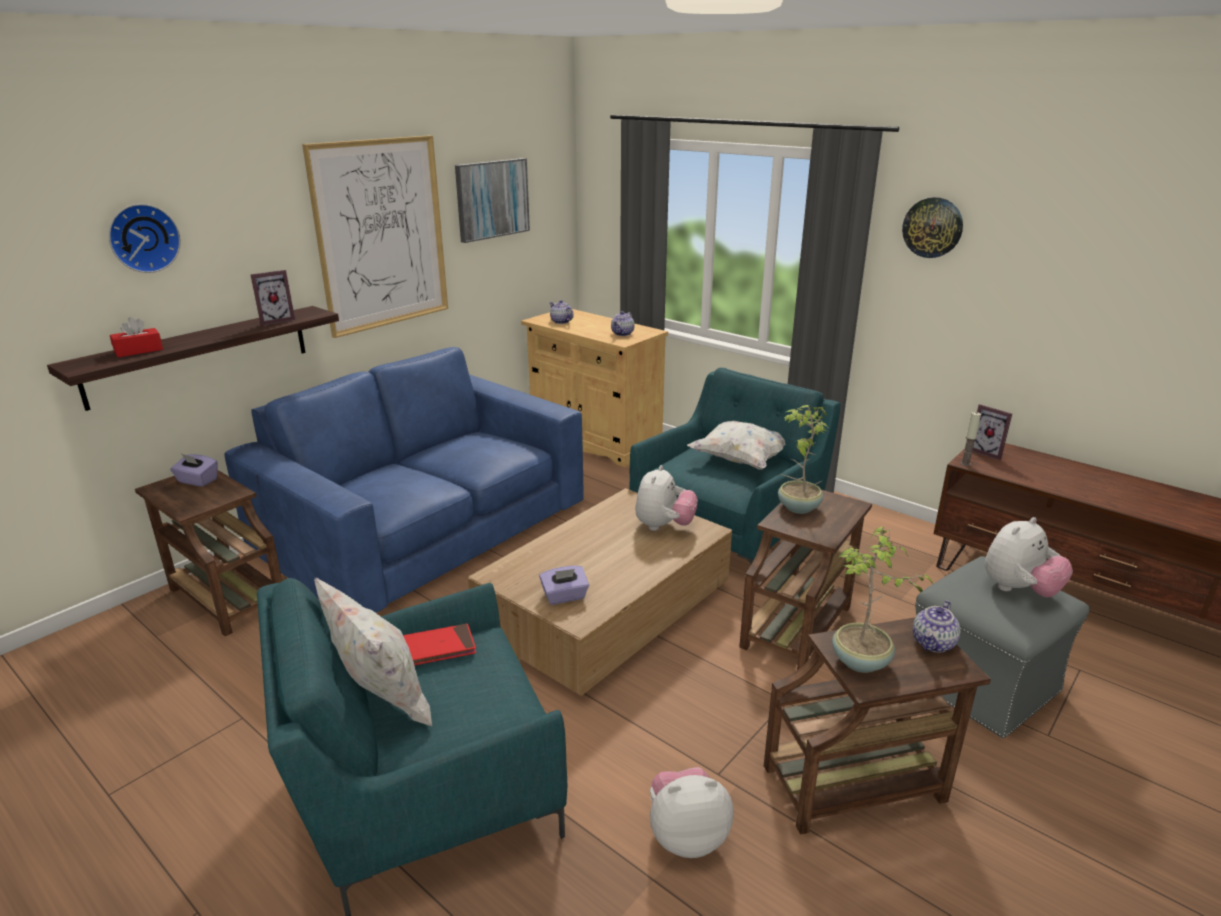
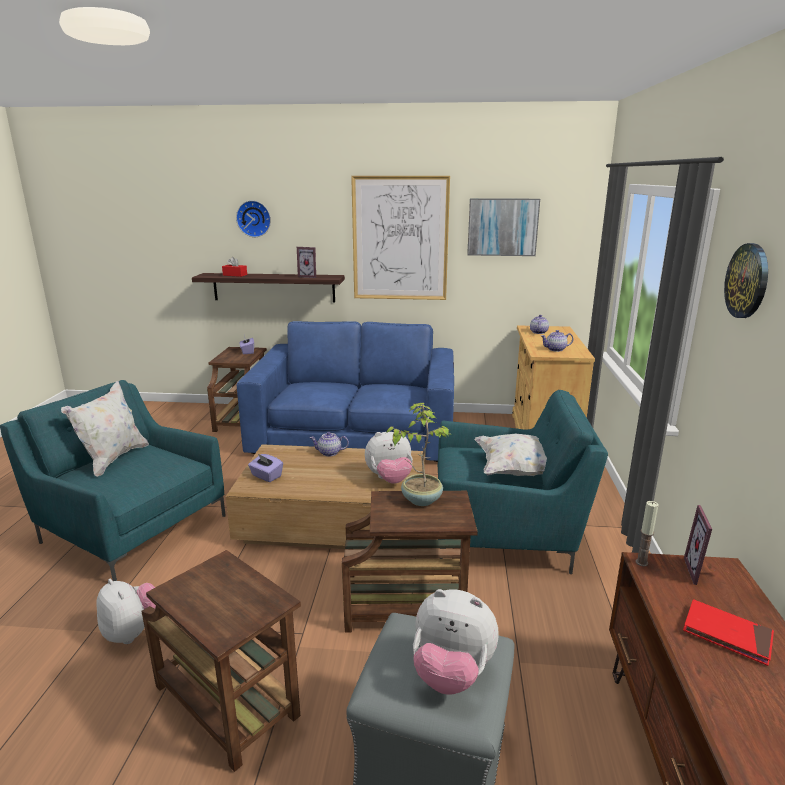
camera: 55 degrees right, 5 degrees down
(438, 648) = (167, 455): red book -> red book (727, 634)
(860, 662) = (201, 581): potted plant -> none
(934, 643) = (253, 613): teapot -> teapot (329, 453)

